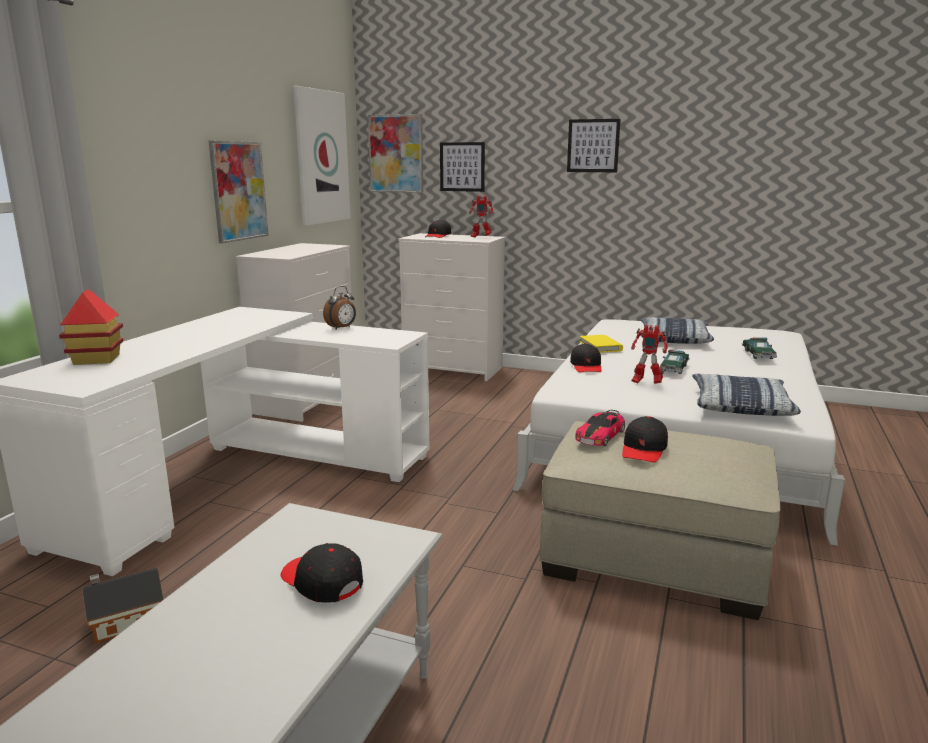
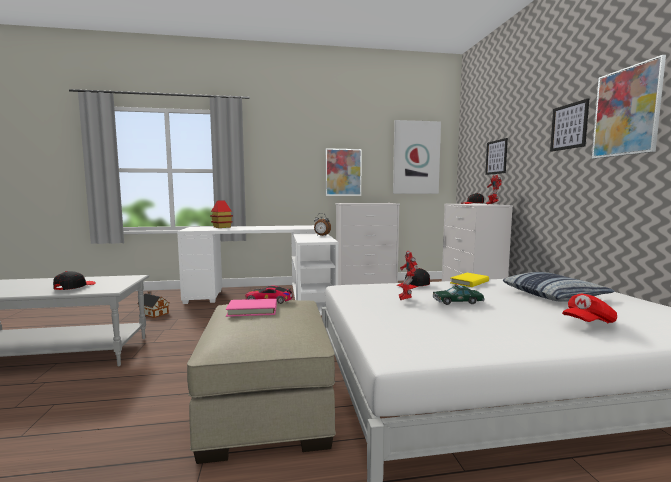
camera: 60 degrees right, 10 degrees down
(396, 154) = (470, 153): picture -> picture (626, 112)
(644, 449) = (252, 310): black cap -> pink book
(740, 405) = (401, 329): pillow -> none
(758, 354) = (588, 323): toy car -> red cap

